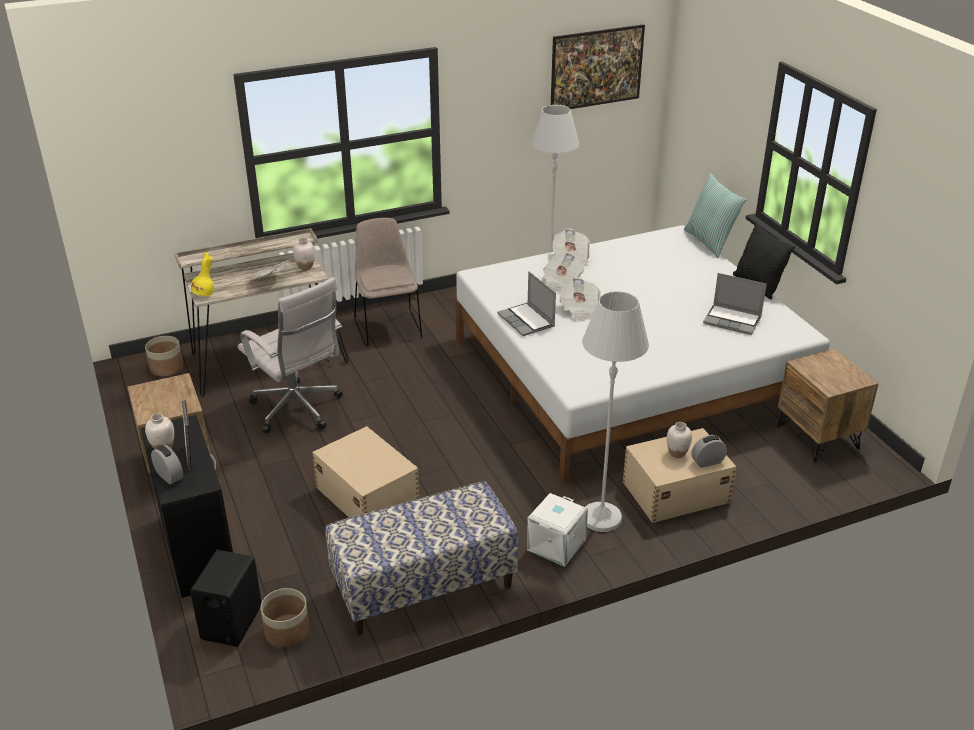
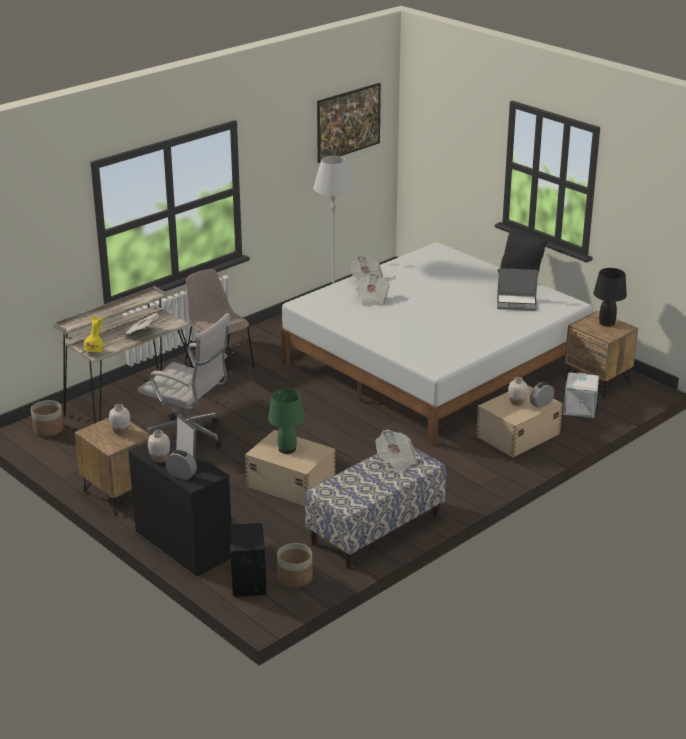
camera: 20 degrees left, 5 degrees down
(305, 266) = (162, 318): white vase -> white vase (121, 431)
(364, 456) = (287, 449): none -> green table lamp
(527, 321) = (365, 329): laptop -> none
(557, 546) = (454, 485): white storage box -> white storage box (580, 408)
(580, 310) = (400, 315): newspaper -> newspaper (395, 461)
(601, 518) = (475, 462): white floor lamp -> none
(710, 242) = (466, 251): pillow -> none
(838, 368) = (606, 323): none -> black table lamp

